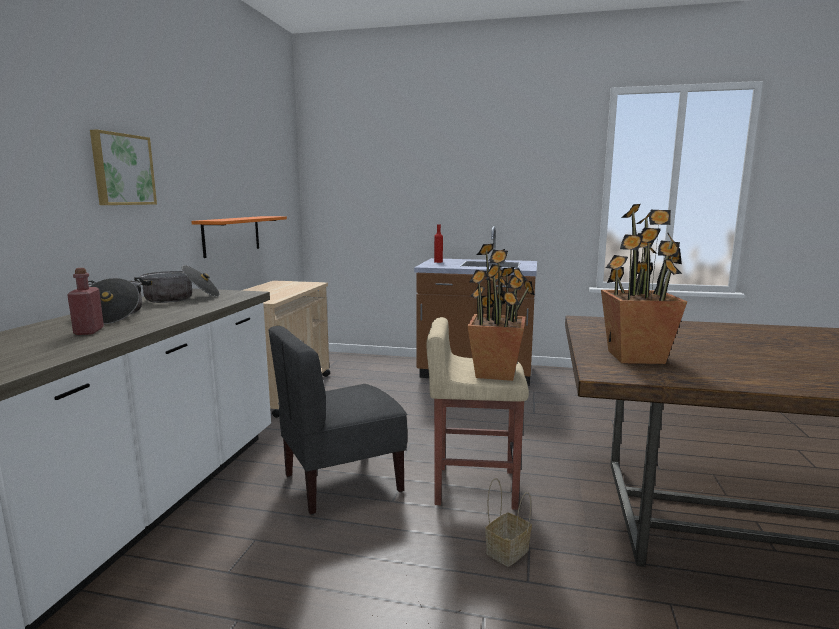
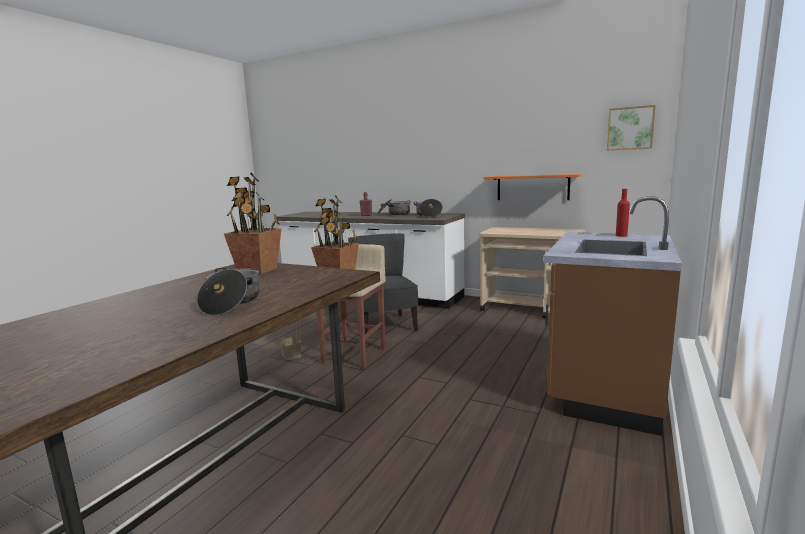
camera: 105 degrees right, 0 degrees up
(122, 169) = (441, 150): picture -> picture (630, 128)
(756, 339) = (231, 303): none -> cooking pot

